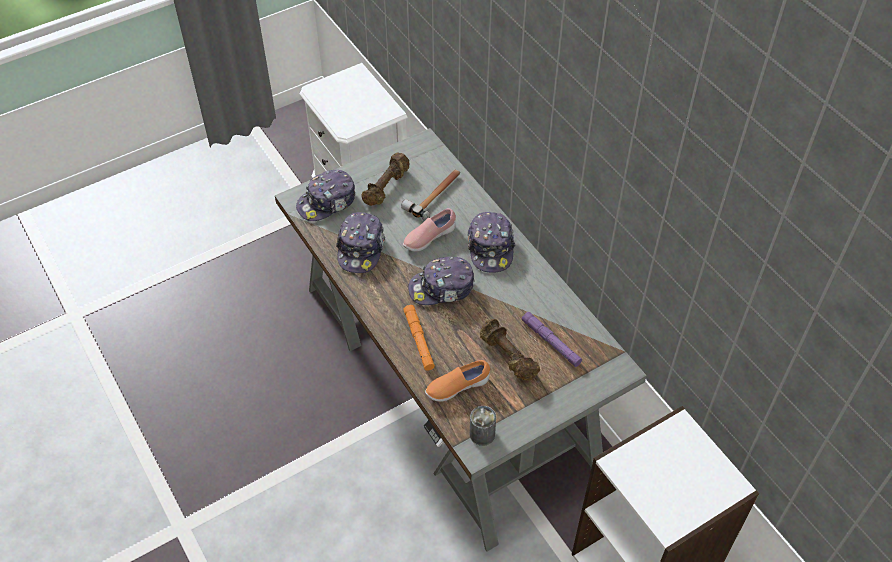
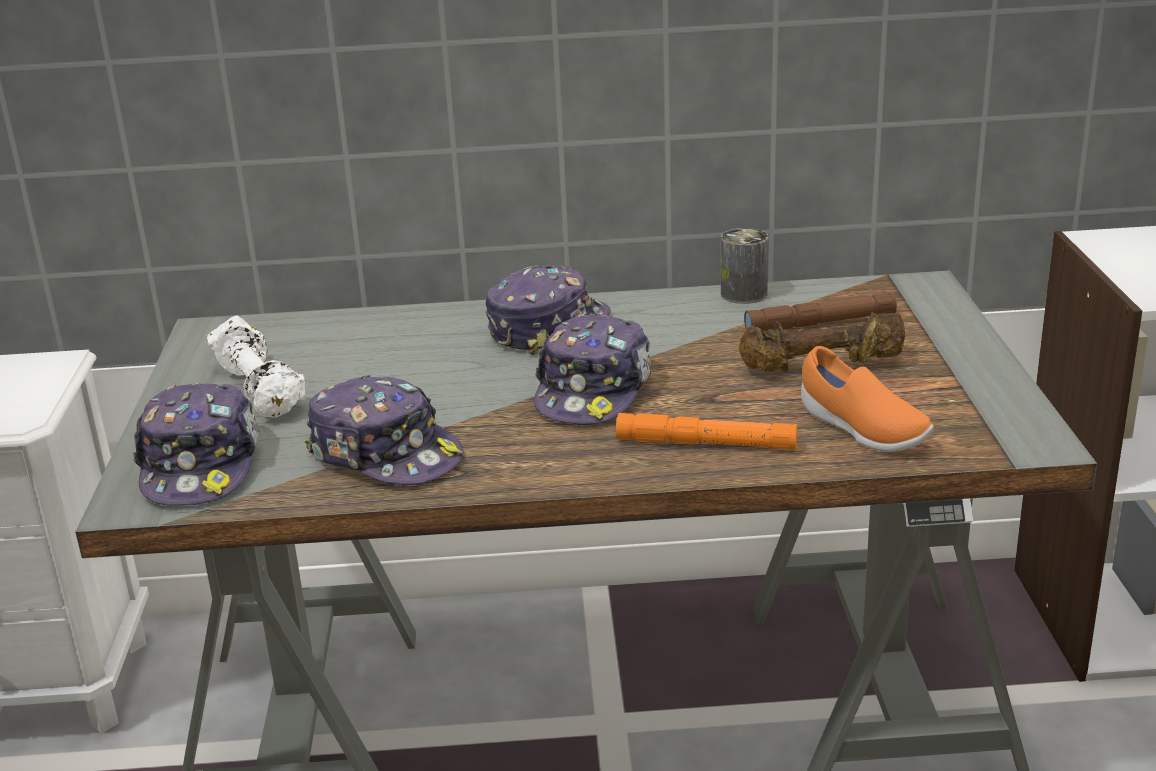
camera: 60 degrees left, 25 degrees down
(387, 187) = (260, 390): brown dumbbell -> white dumbbell
(429, 238) = (450, 377): pink shoe -> none
(434, 195) = (350, 348): hammer -> none
(457, 387) = (861, 429): orange shoe -> orange shoe turned 45 degrees counterclockwise
(482, 434) = (999, 429): can -> can (744, 294)
(491, 248) = (547, 326): cap -> cap turned 75 degrees counterclockwise
(551, 342) = (820, 323): purple flashlight -> brown flashlight

